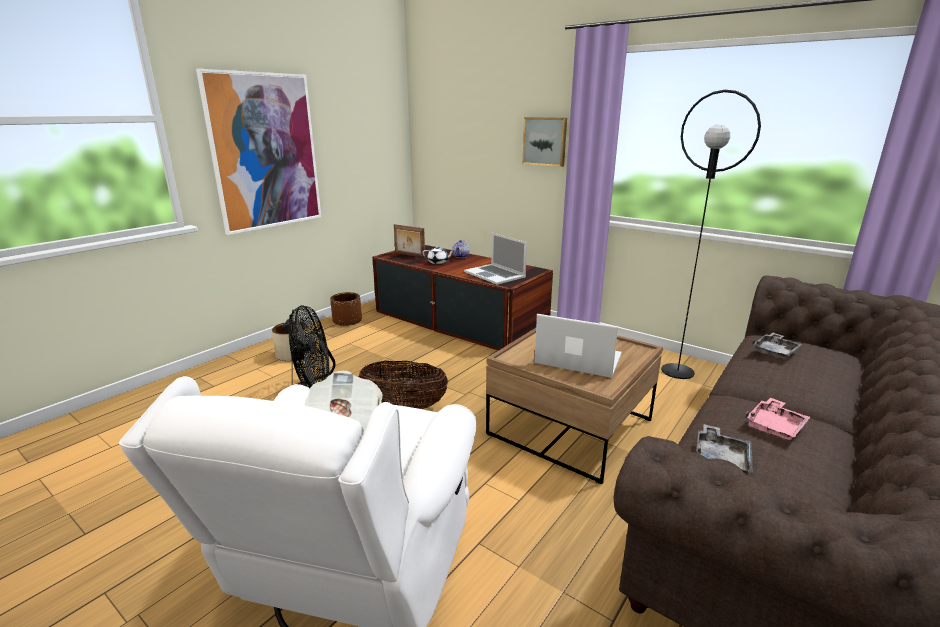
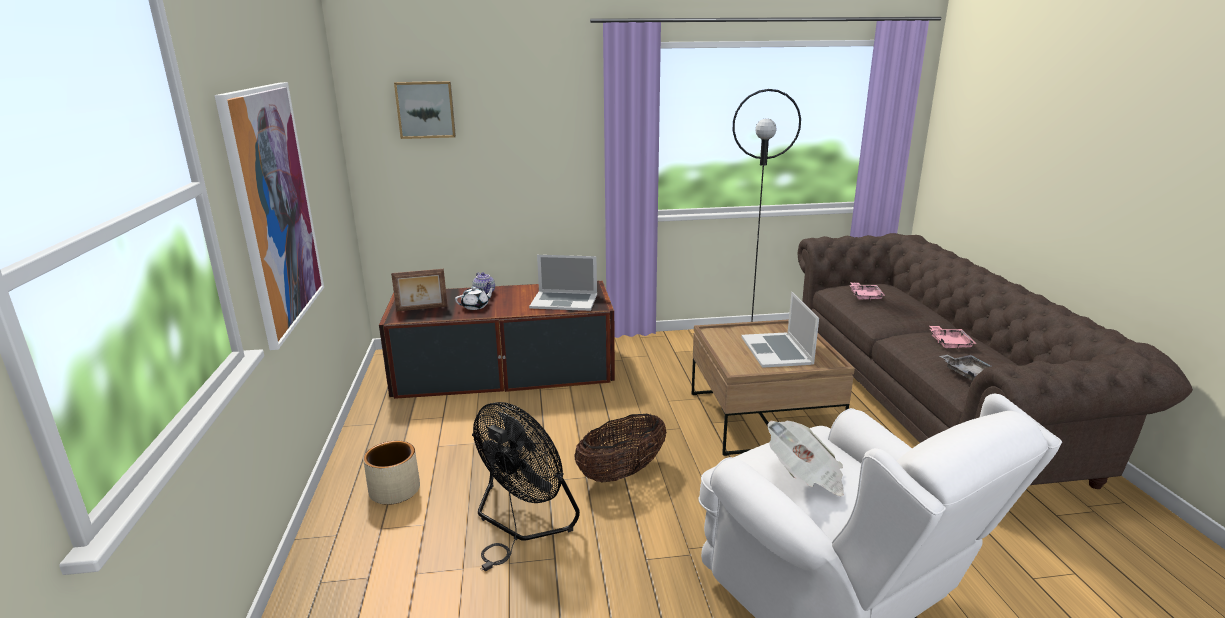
camera: 45 degrees left, 0 degrees up
(347, 320) = (379, 423): brown planter -> none
(545, 141) = (565, 141): picture -> picture (425, 109)
(578, 359) = (777, 350): laptop -> laptop turned 75 degrees counterclockwise
(775, 351) = (865, 296): grey tray -> pink tray

